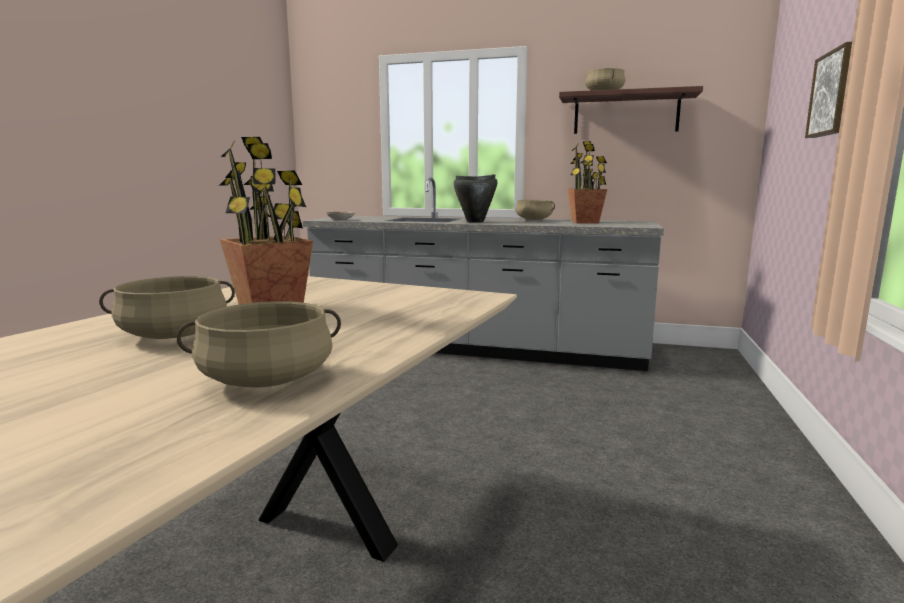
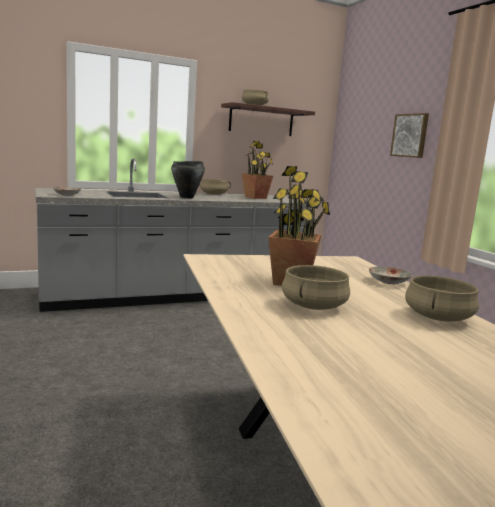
camera: 40 degrees left, 0 degrees up
(413, 327) = (388, 282): none -> plate

